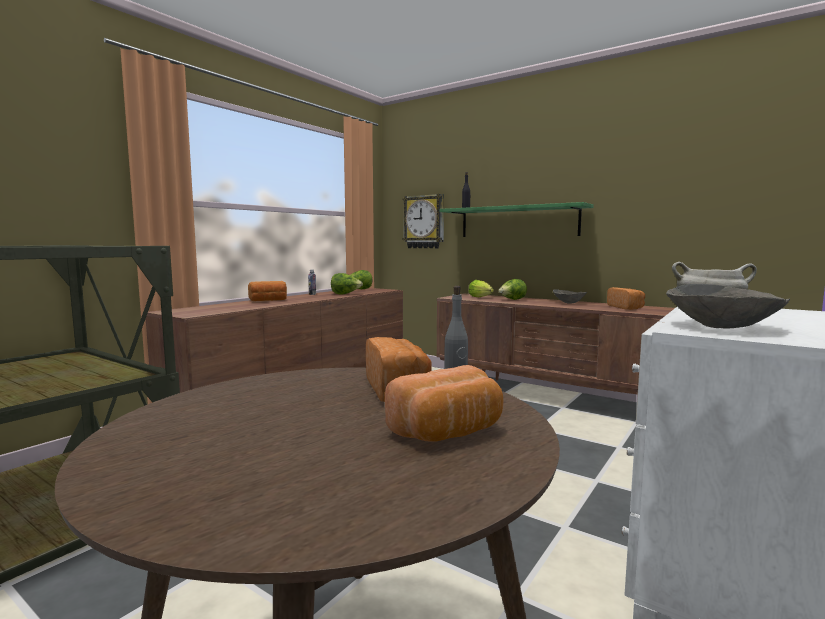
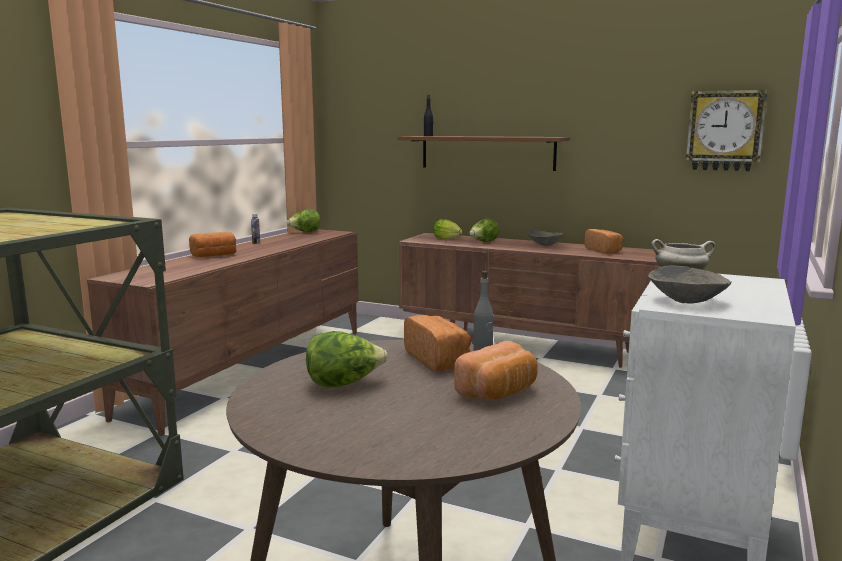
camera: 10 degrees left, 5 degrees up
(345, 294) = (295, 242): lettuce -> lettuce (344, 384)
(424, 222) = (375, 147): wall clock -> wall clock (725, 131)
(518, 222) = (487, 152): green shelf -> brown shelf

